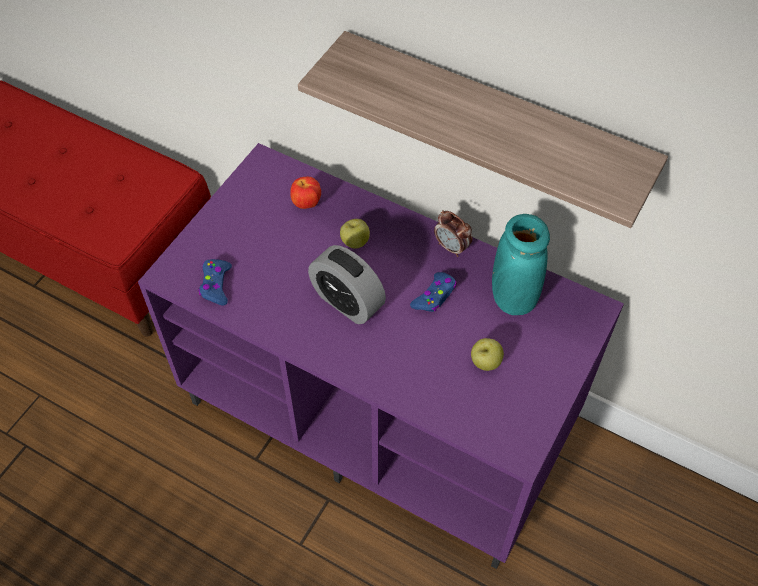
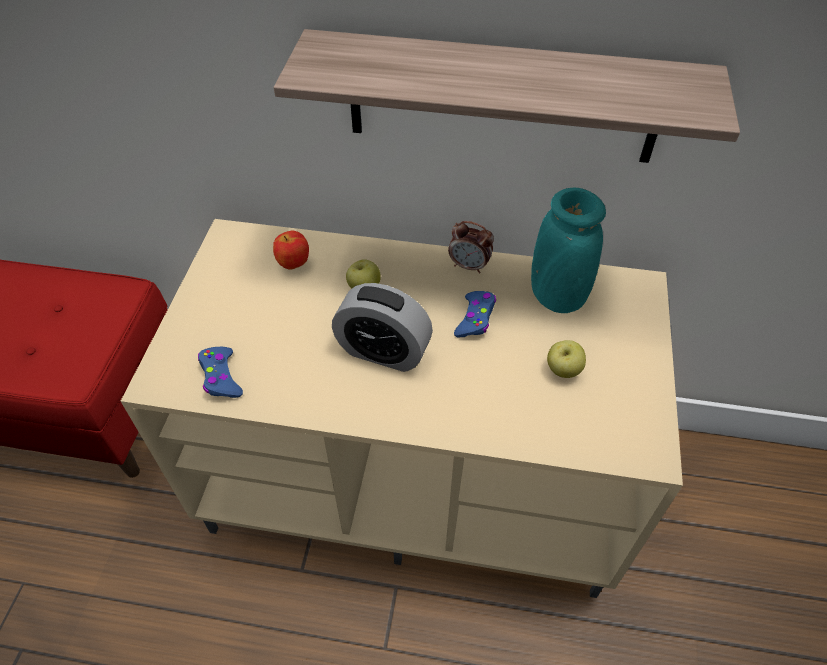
camera: 20 degrees left, 5 degrees down
(382, 414) = (417, 477): purple tv stand -> beige tv stand

